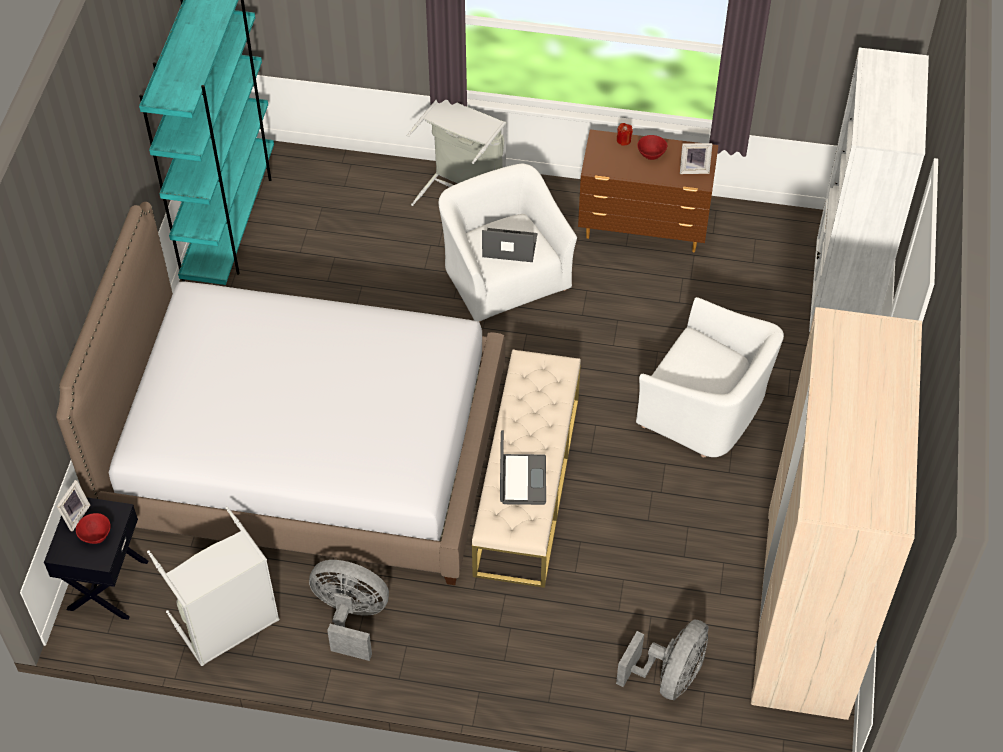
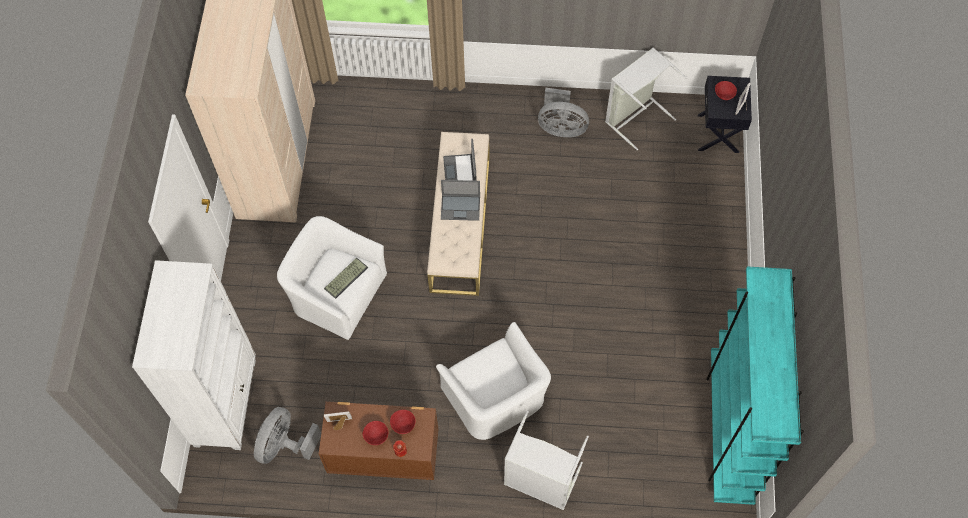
camera: 175 degrees right, 10 degrees up
(305, 452) = (616, 233): bed -> none
(509, 246) = (490, 372): laptop -> laptop (461, 207)
(619, 162) = (403, 426): none -> red bowl
(669, 676) = (363, 111): grey fan -> grey fan (285, 445)
(691, 365) = (346, 277): none -> keyboard

